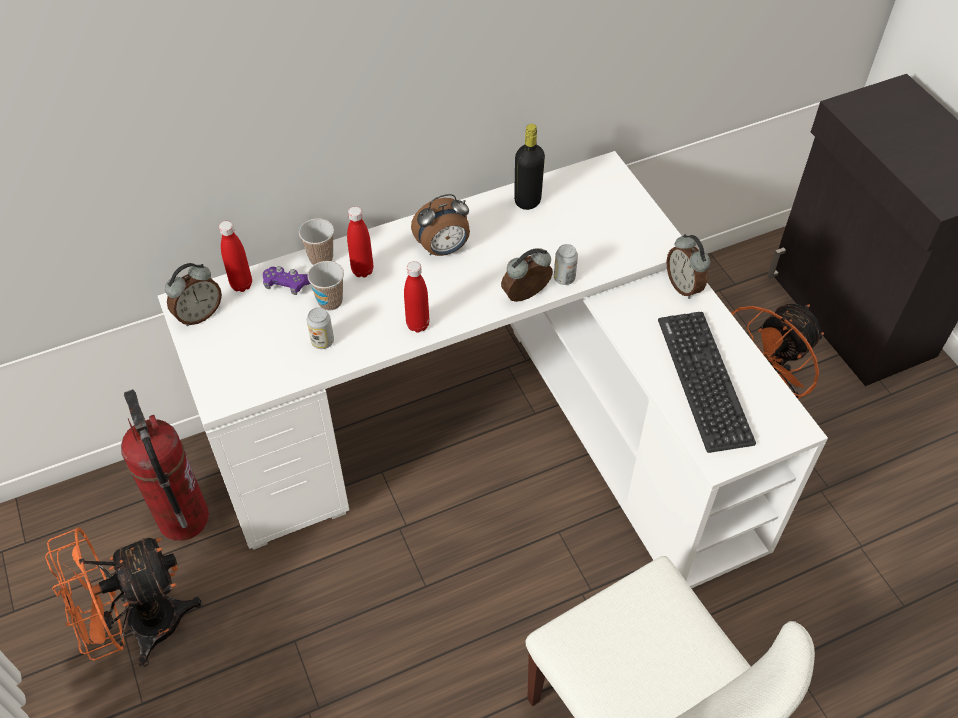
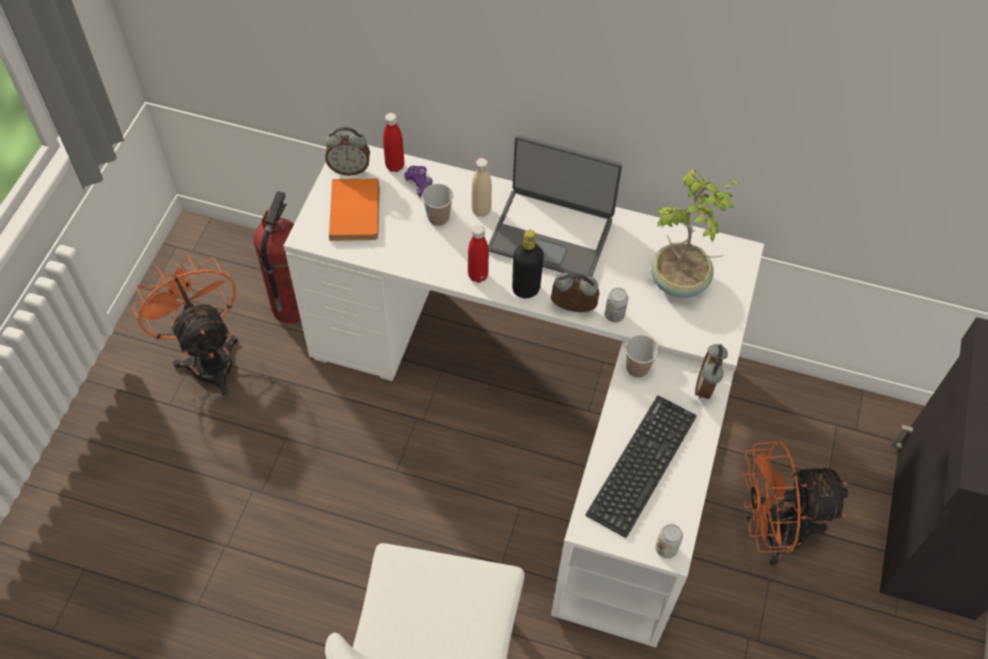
camera: 40 degrees right, 5 degrees up
(140, 627) = (208, 357): orange fan -> orange fan turned 45 degrees clockwise
(247, 346) = (357, 211): none -> orange book
(321, 258) = (463, 182): cup -> cup (637, 368)
(322, 341) = (406, 242): can -> can (666, 548)
(362, 271) = (481, 210): red bottle -> beige bottle
(443, 249) = (551, 233): alarm clock -> laptop
(527, 201) = (651, 238): black bottle -> black bottle (526, 289)
(586, 219) = (680, 282): none -> potted plant

